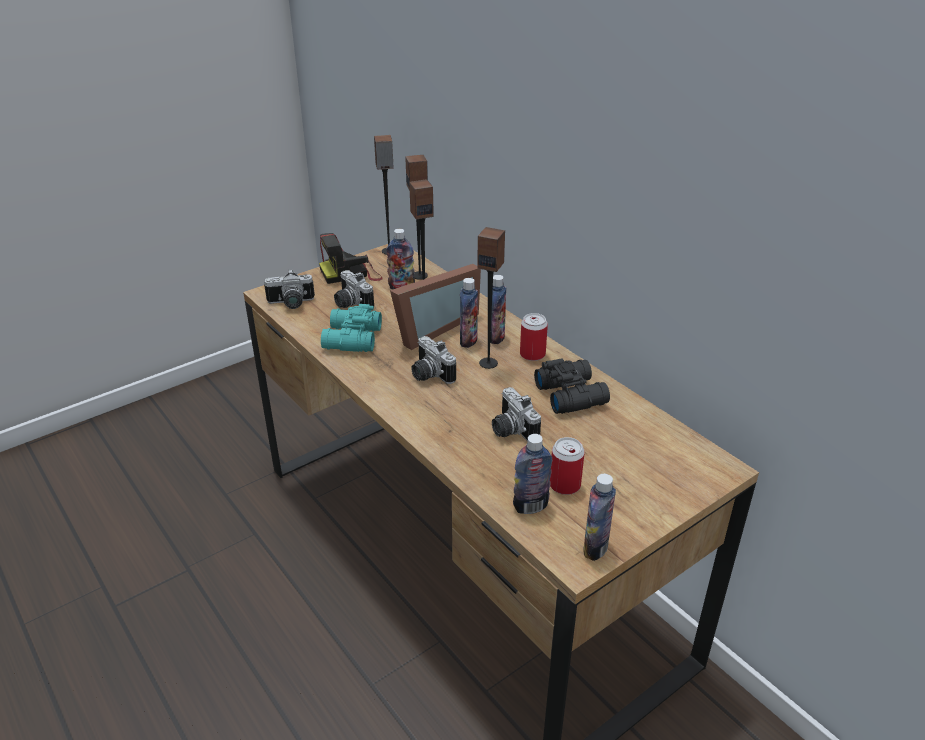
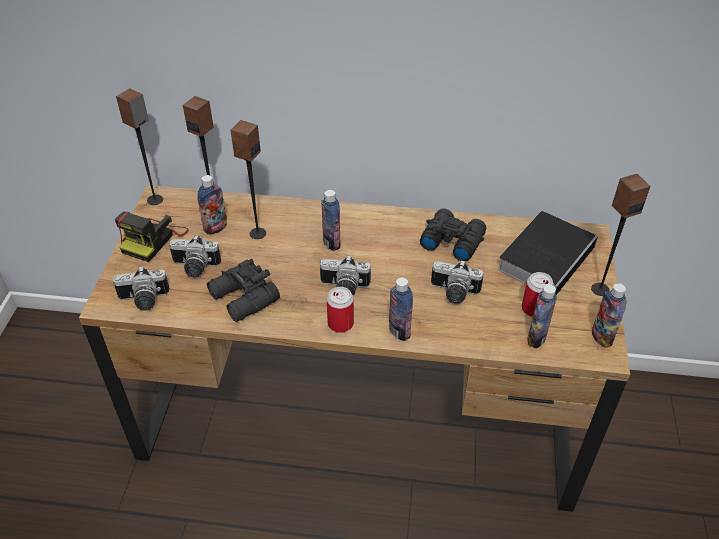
camera: 45 degrees left, 10 degrees up
(291, 304) = (143, 301): camera -> camera turned 45 degrees clockwise
(350, 339) = (243, 299): turquoise binoculars -> black binoculars
(431, 327) = (290, 249): picture frame -> none
(488, 363) = (370, 252): speaker -> speaker (600, 289)
(496, 337) = (346, 227): bottle -> bottle (399, 331)
(532, 354) = (388, 226): can -> can (340, 323)
(645, 456) = (547, 256): none -> book

